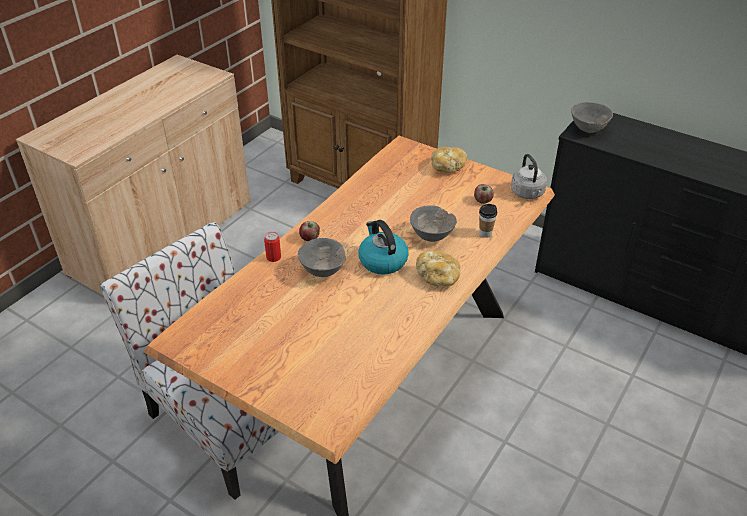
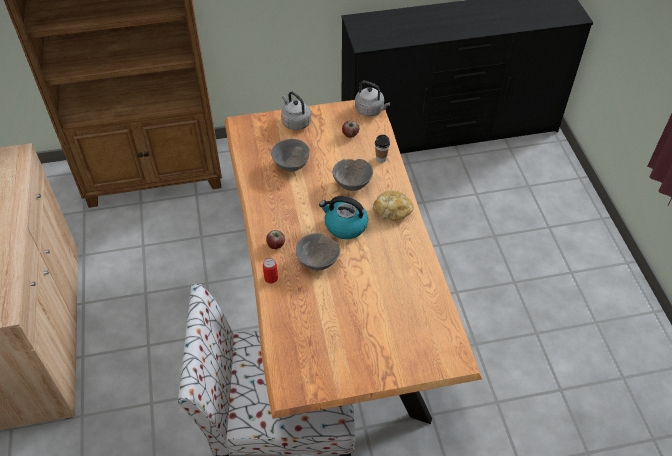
camera: 45 degrees left, 10 degrees up
(448, 167) = (295, 122): bread -> grey kettle
(588, 130) = (366, 36): grey bowl -> grey bowl (291, 166)

